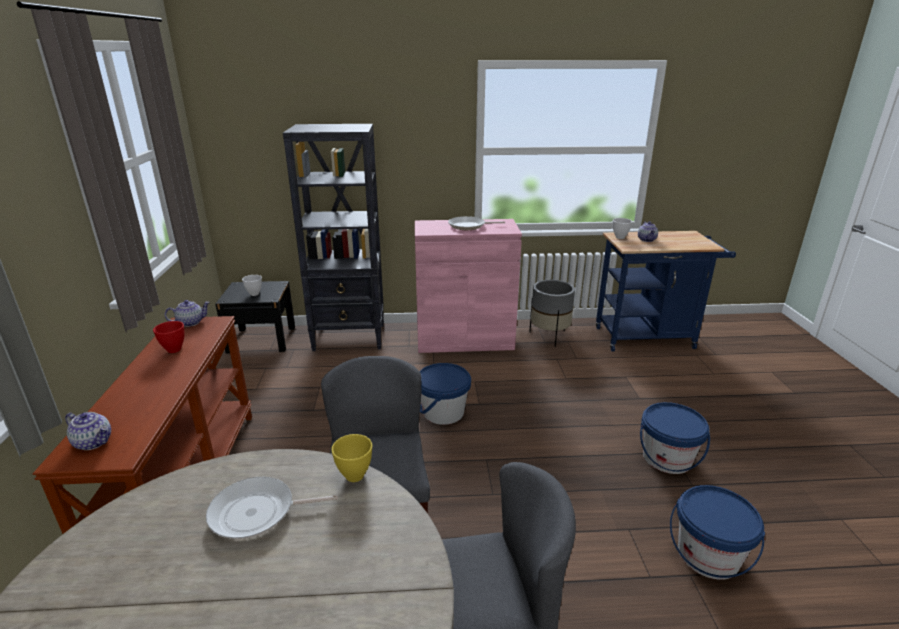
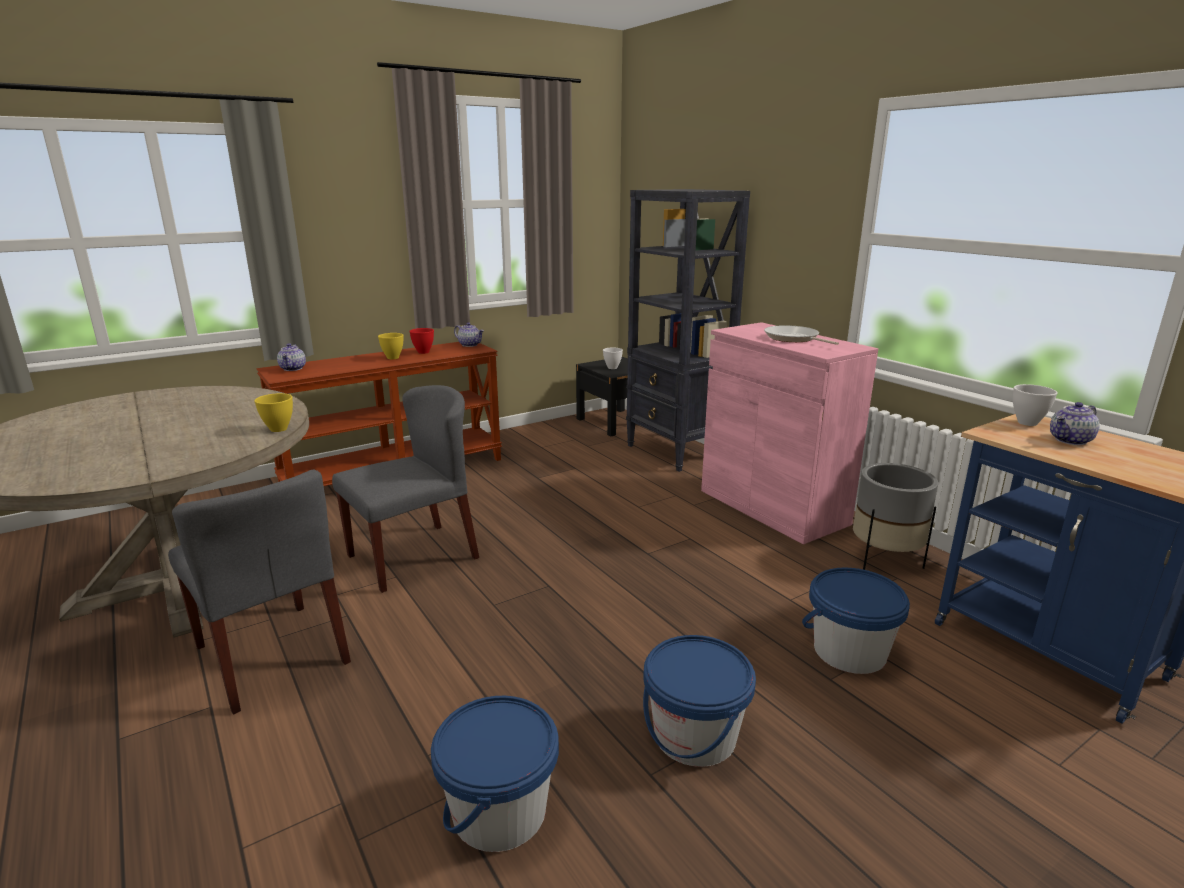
camera: 60 degrees right, 5 degrees down
(165, 369) = (393, 357): none -> yellow bowl
(257, 513) = (226, 416): frying pan -> none
(443, 412) = (606, 537): blue bucket -> blue bucket (849, 651)

